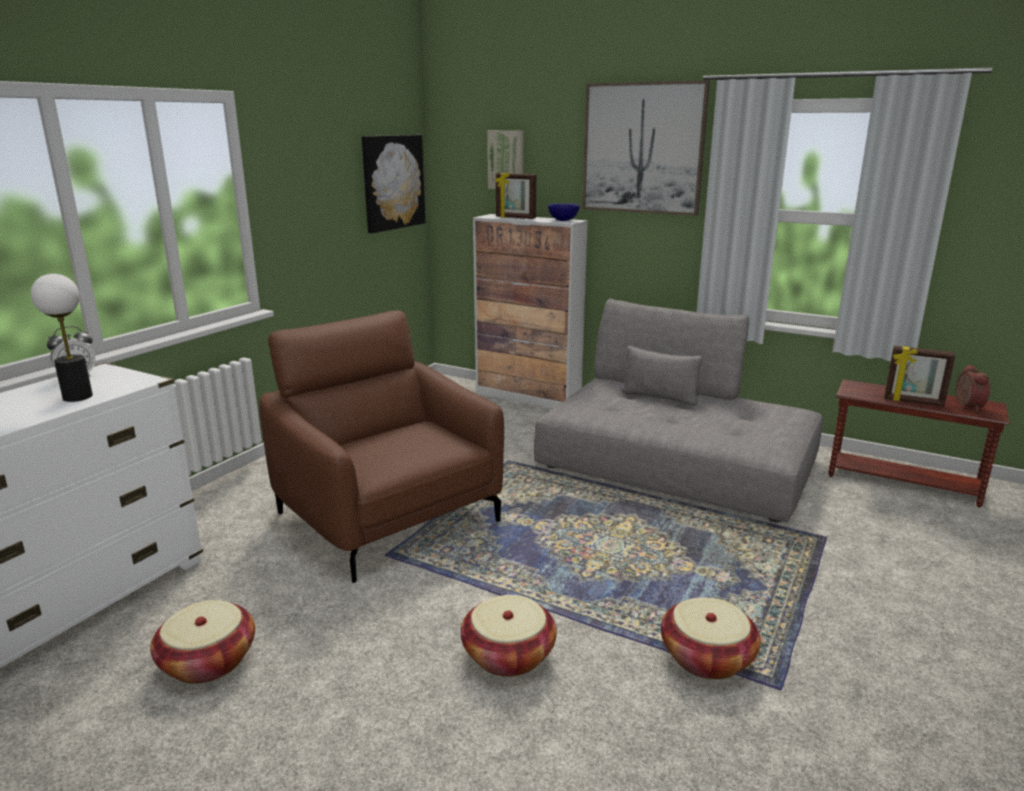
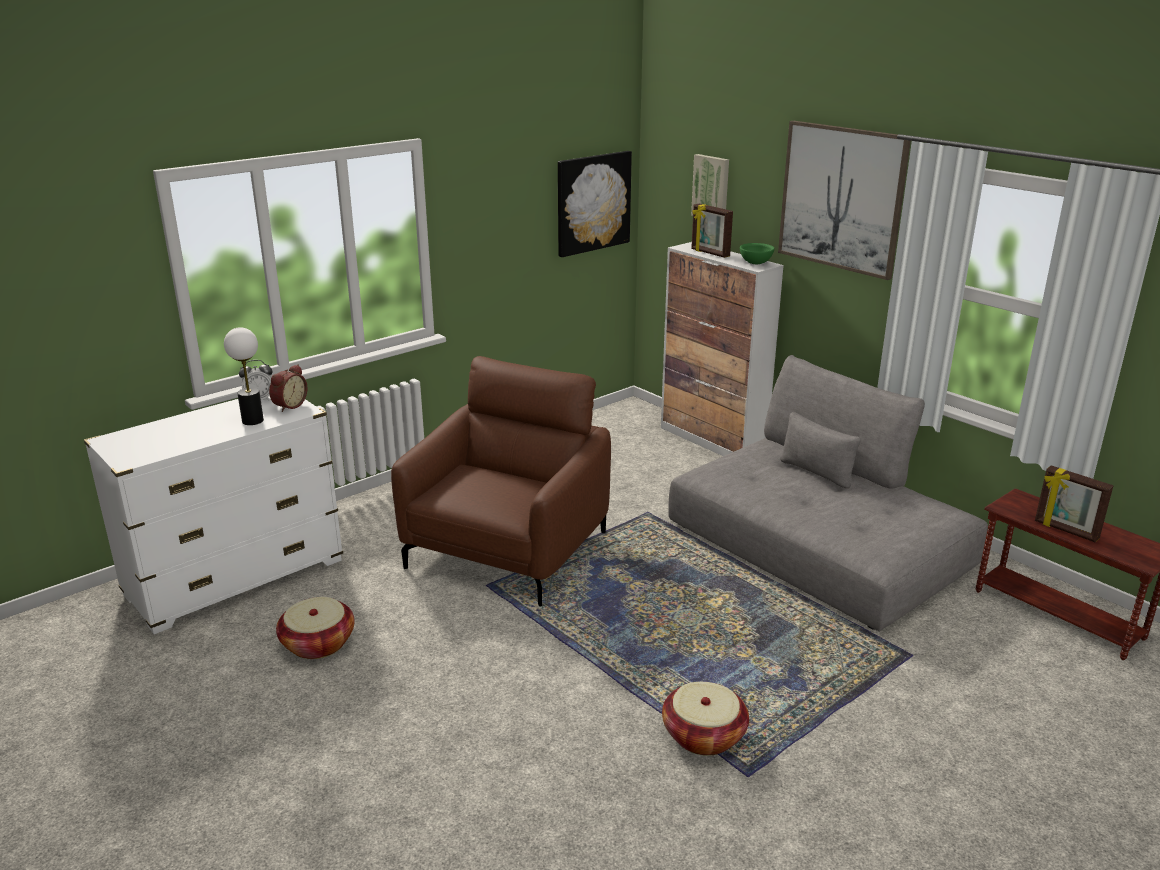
camera: 20 degrees right, 5 degrees up
(389, 517) = (507, 550): brown armchair -> brown armchair turned 45 degrees clockwise
(508, 655) = (540, 693): basket -> none
(563, 220) = (755, 263): blue bowl -> green bowl
(966, 405) = (1125, 545): alarm clock -> alarm clock (289, 405)

